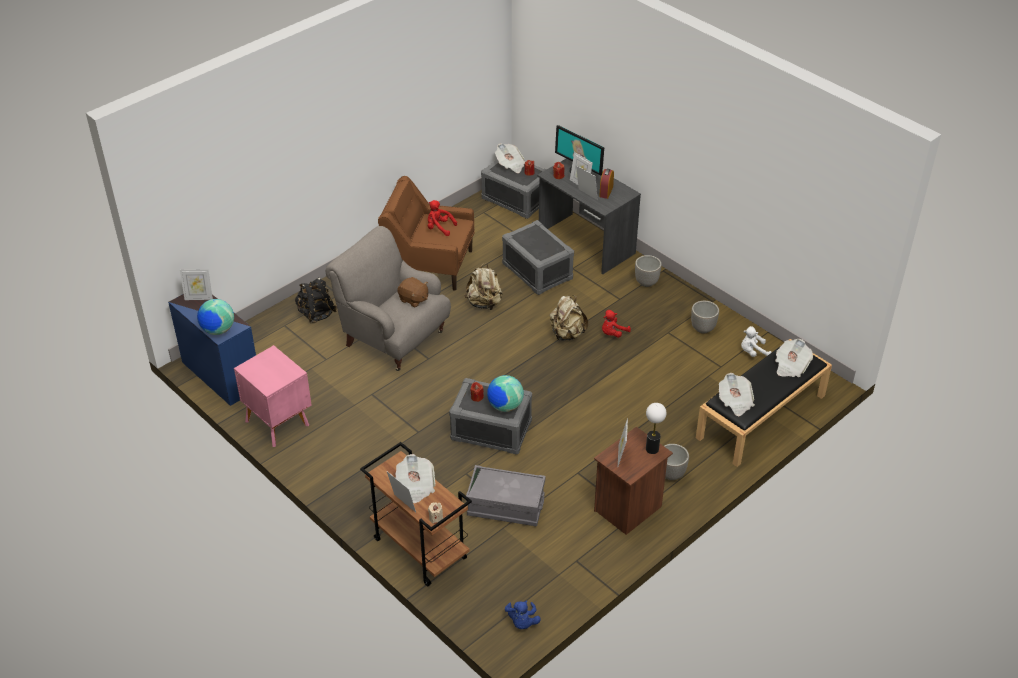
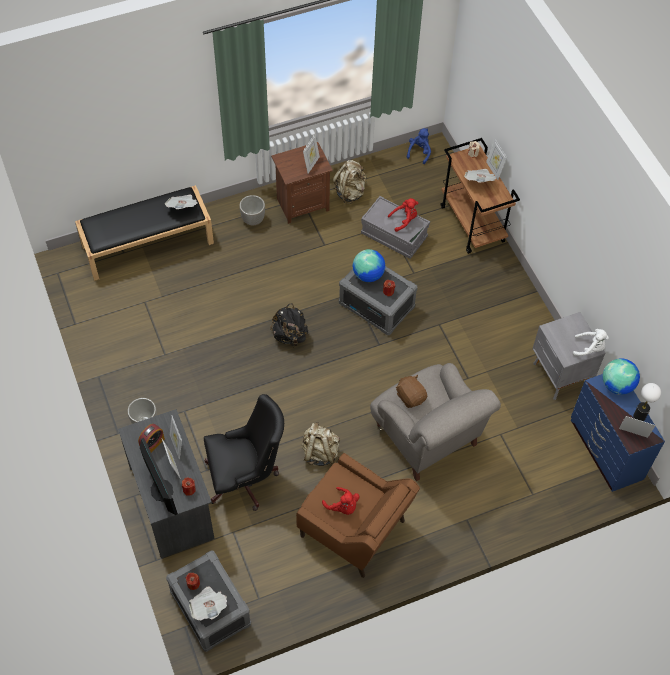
camera: 160 degrees left, 15 degrees up
(277, 422) = (560, 375): pink nightstand -> grey nightstand
(316, 314) = (496, 499): black backpack -> black backpack (290, 336)
(536, 271) = (246, 479): grey storage box -> black office chair
(567, 334) = (259, 385): beige backpack -> beige backpack (350, 192)
(613, 333) = (216, 371): red plush toy -> red plush toy (404, 220)
(652, 449) = (284, 162): table lamp -> table lamp (639, 416)
(703, 329) = (131, 347): planter -> none
(753, 352) = (106, 307): white plush toy -> white plush toy (589, 348)
(790, 366) = (113, 223): newspaper -> none

